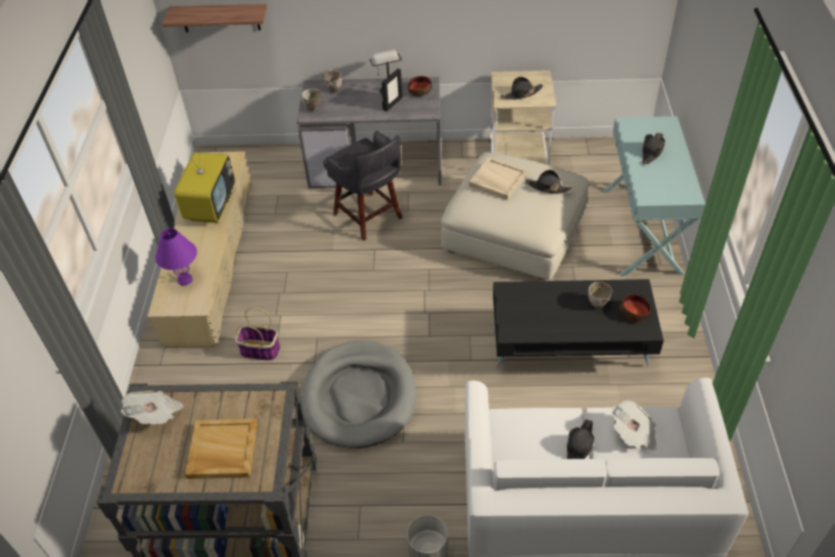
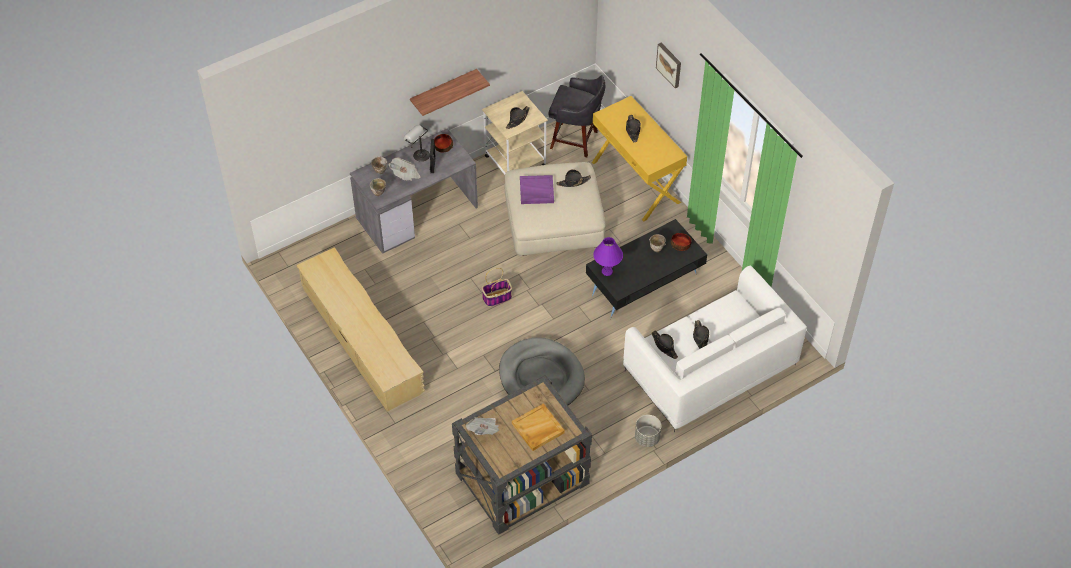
camera: 35 degrees left, 5 degrees up
(184, 279) = (384, 357): purple table lamp -> purple table lamp (606, 271)
(211, 206) = (351, 299): television -> none
(220, 18) = (287, 155): shelf -> shelf (443, 91)
(259, 350) = (453, 381): basket -> basket (496, 298)
(369, 218) = (447, 256): grey stool -> grey stool (576, 141)
(497, 180) = (536, 191): beige tray -> purple tray
(519, 433) = (664, 346): none -> black hat
(633, 434) = (723, 316): newspaper -> newspaper (405, 175)
(642, 230) = (636, 182): turquoise console table -> yellow console table
(723, 55) = (669, 64): none -> picture

